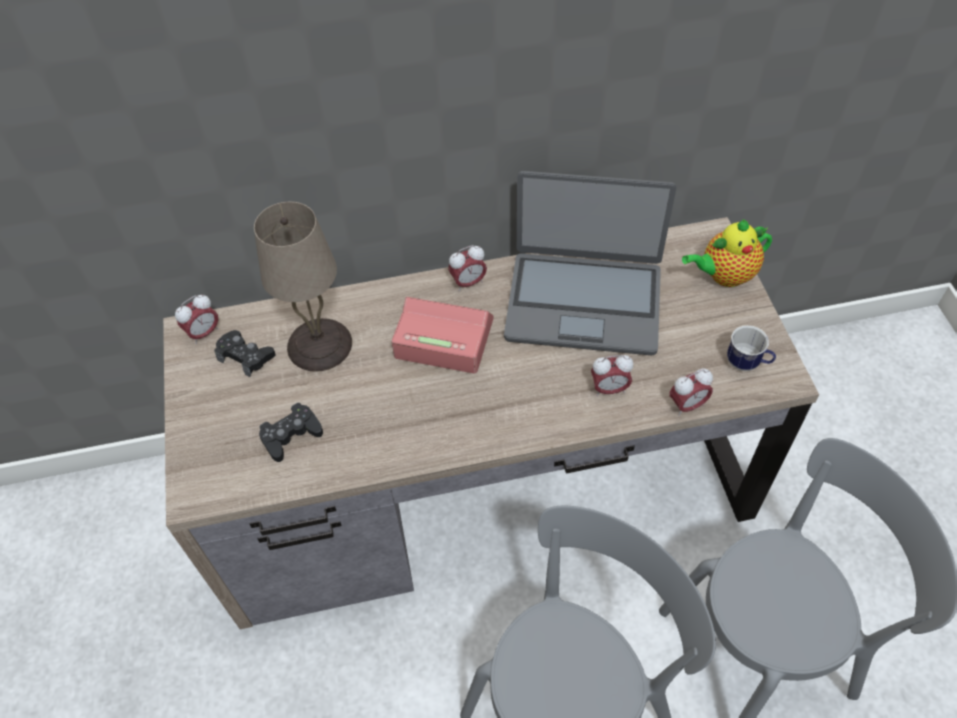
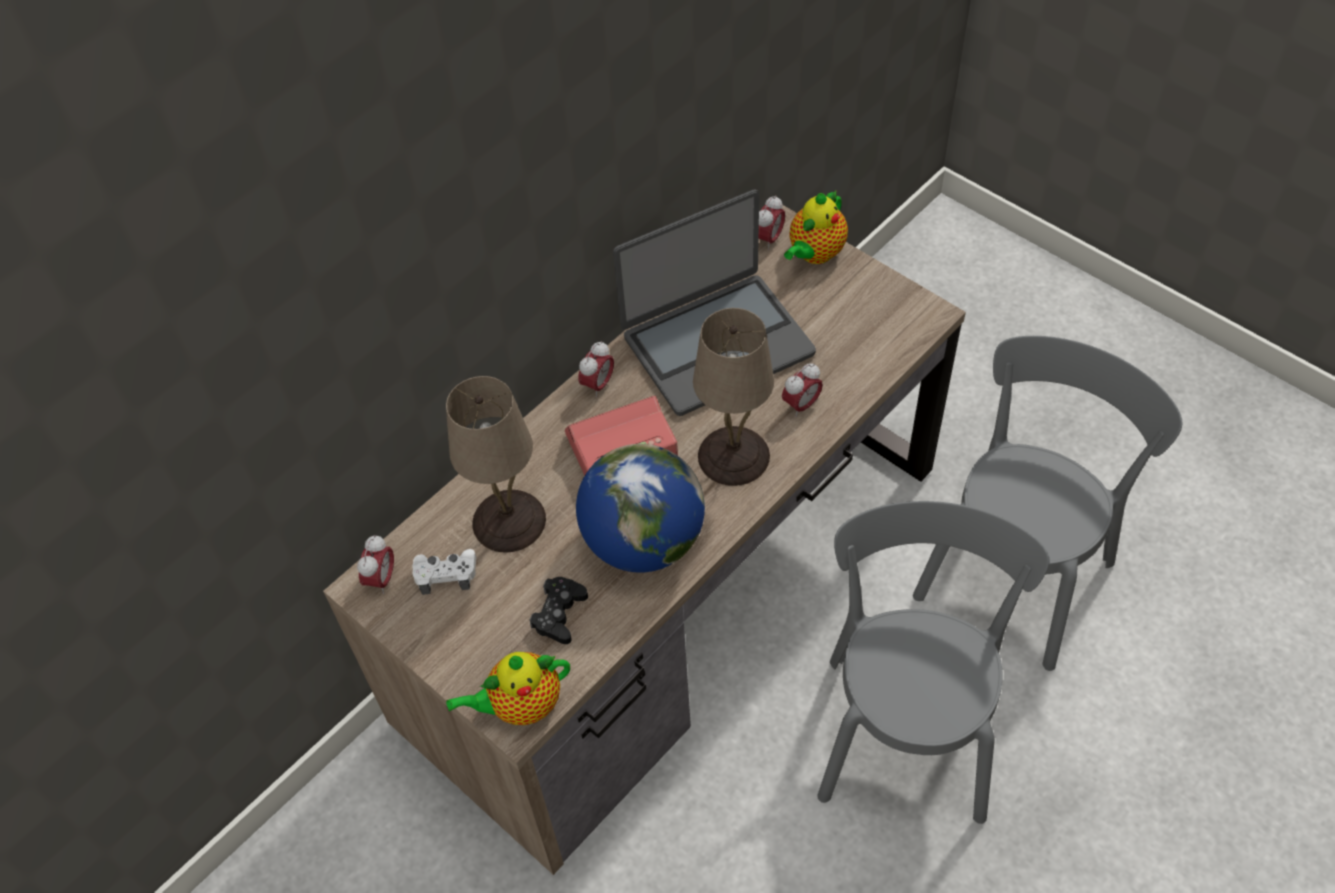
camera: 35 degrees left, 0 degrees up
(206, 485) = (521, 705): none -> teapot
(245, 356) = (446, 574): black game controller -> white game controller
(396, 420) = (643, 541): none -> globe
(520, 397) = (733, 457): none -> beige table lamp
(687, 405) = (874, 381): alarm clock -> alarm clock (769, 239)
(747, 364) = (892, 319): mug -> none

